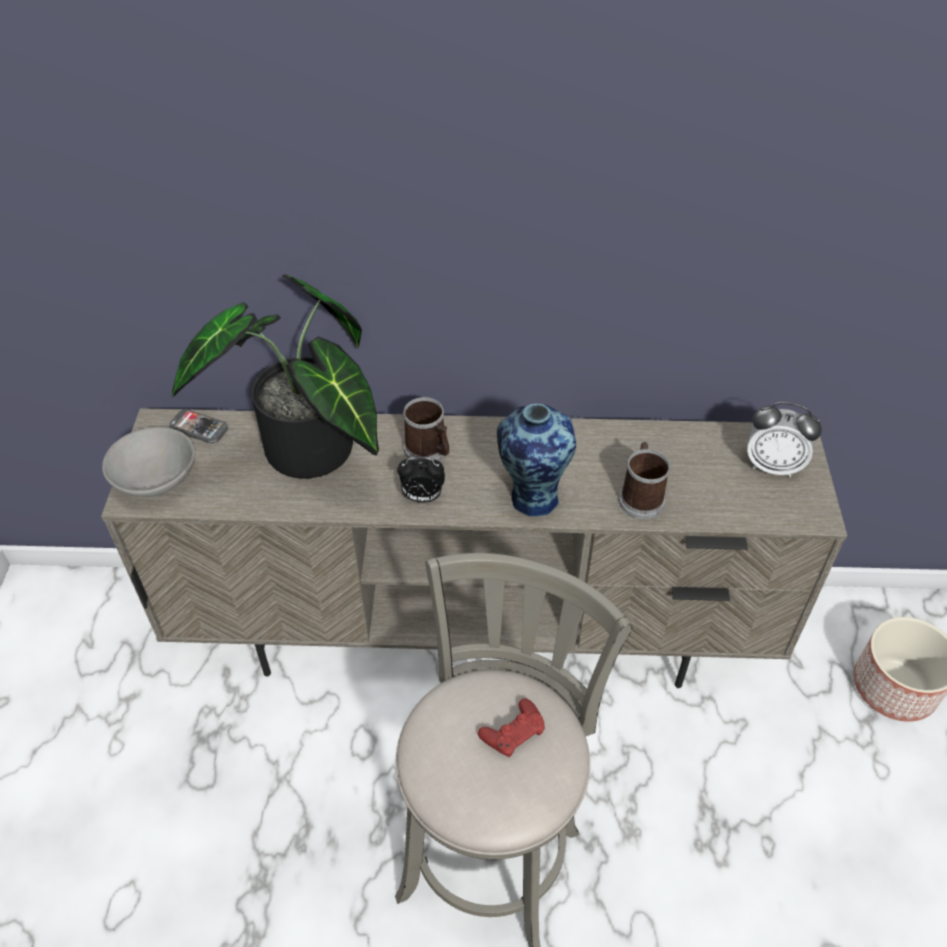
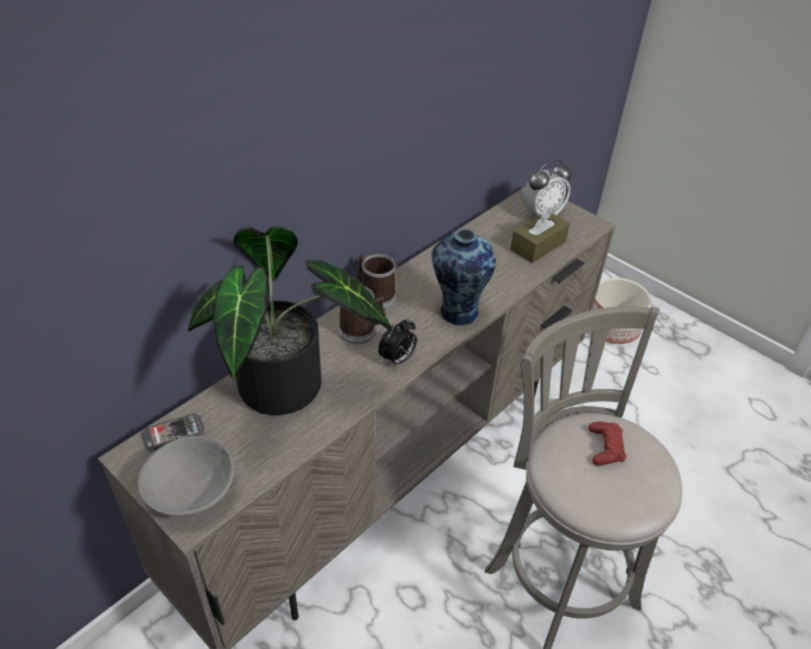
camera: 50 degrees left, 5 degrees down
(640, 497) = (508, 272): mug -> mug (375, 296)
(715, 493) = (538, 245): none -> brown tissue box

